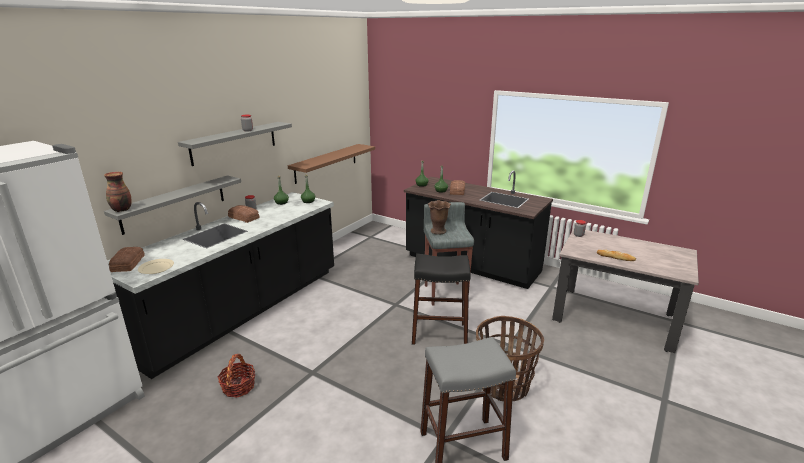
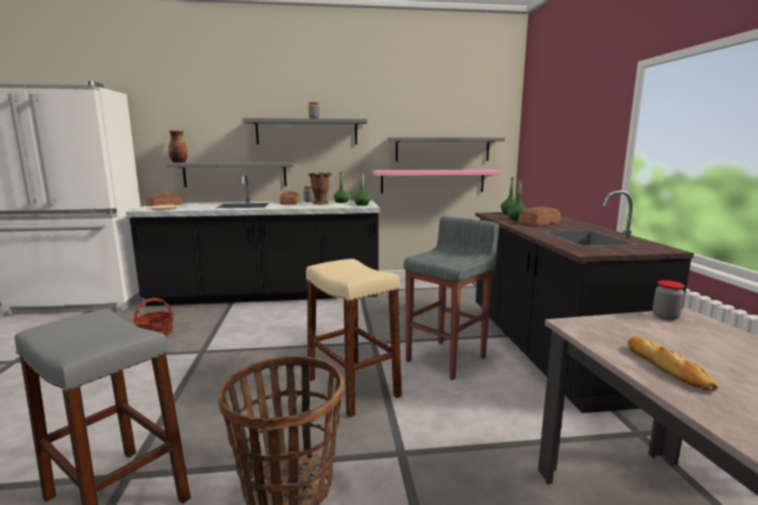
camera: 50 degrees right, 10 degrees down
(326, 163) = (432, 181): brown shelf -> pink shelf
(330, 135) = (442, 149): none -> grey shelf
(438, 231) = (435, 253): brown vase -> brown vase (320, 203)
(439, 333) = (352, 387): black stool -> beige stool

